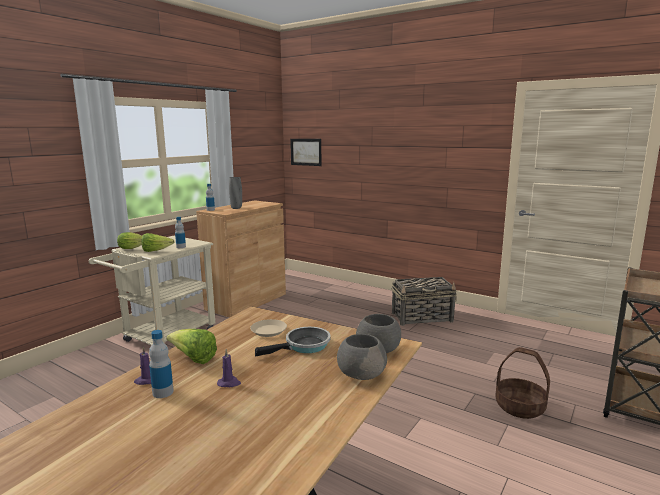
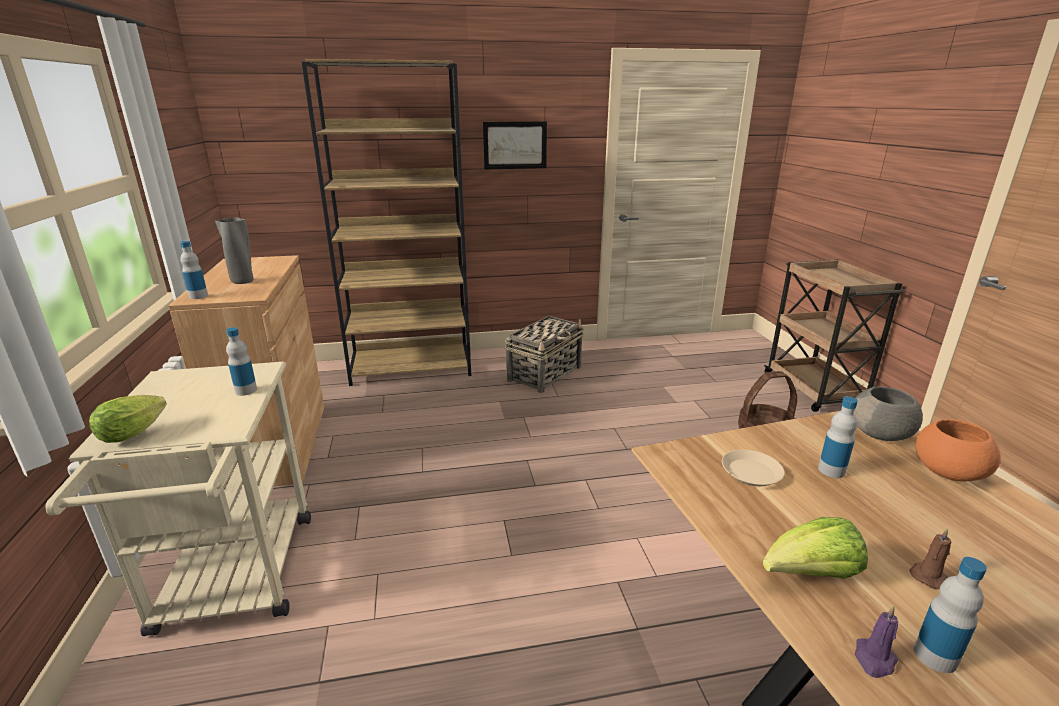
camera: 45 degrees left, 10 degrees up
(156, 251) = (213, 418): lettuce -> none
(229, 383) = (929, 576): purple candle -> brown candle
(304, 346) = (831, 470): frying pan -> bottle
(306, 152) = (265, 154): picture -> picture (515, 145)
(353, 290) = (412, 367): none -> brown bookcase
(361, 374) = (947, 471): grey bowl -> orange bowl

